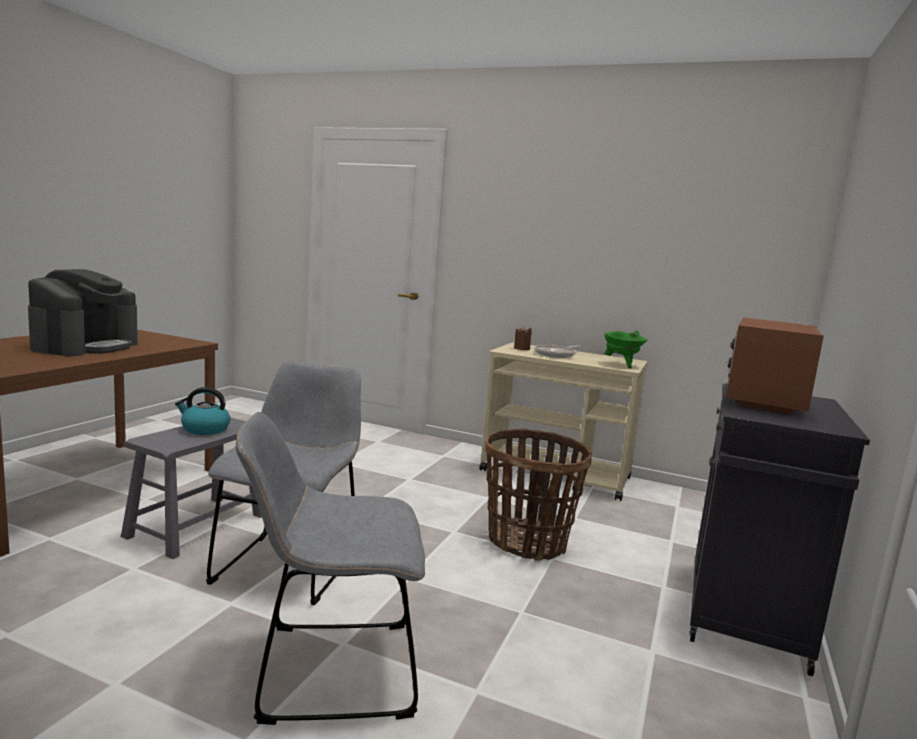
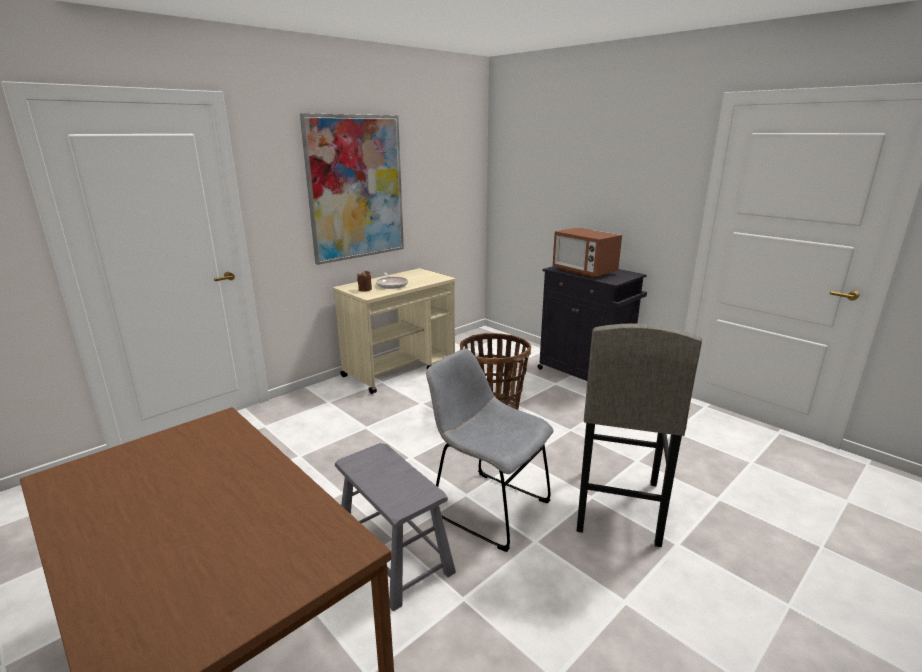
camera: 65 degrees left, 10 degrees up
(86, 346) = (199, 494): coffee machine -> none
(204, 429) = (382, 472): kettle -> none
(328, 670) = (617, 506): grey chair -> grey stool
(569, 236) = (356, 188): none -> picture
(621, 365) = (433, 276): green cooking pot -> none

